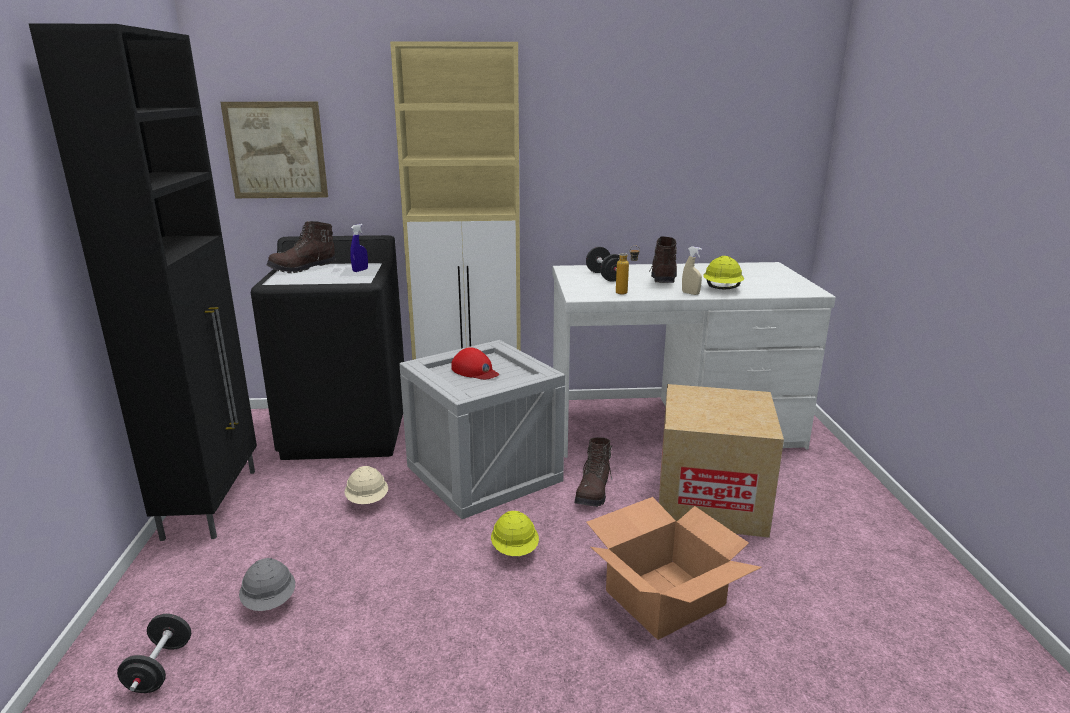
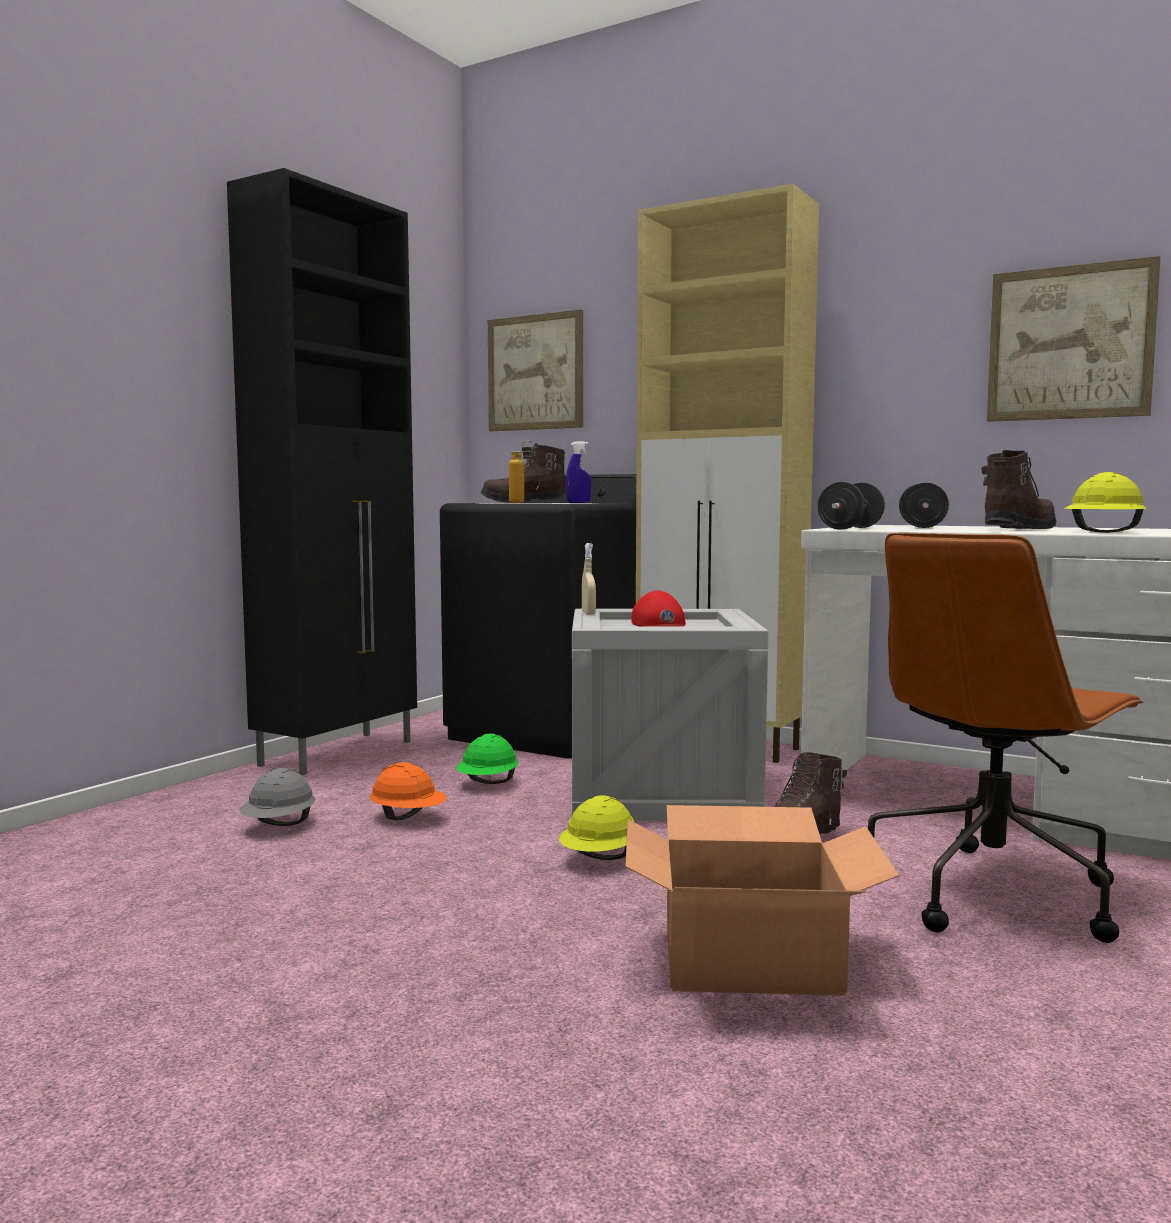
camera: 35 degrees right, 15 degrees down
(160, 668) = (126, 839): black dumbbell -> black dumbbell (850, 528)
(355, 556) = (408, 818): none -> orange hard hat
(368, 501) = (488, 784): beige hard hat -> green hard hat
(626, 293) = (916, 530): bottle -> bottle (521, 502)
(670, 155) = (1070, 343): none -> picture
(690, 293) = (1029, 532): beige spray bottle -> beige spray bottle (588, 613)
(710, 501) = (992, 891): cardboard box -> brown office chair

